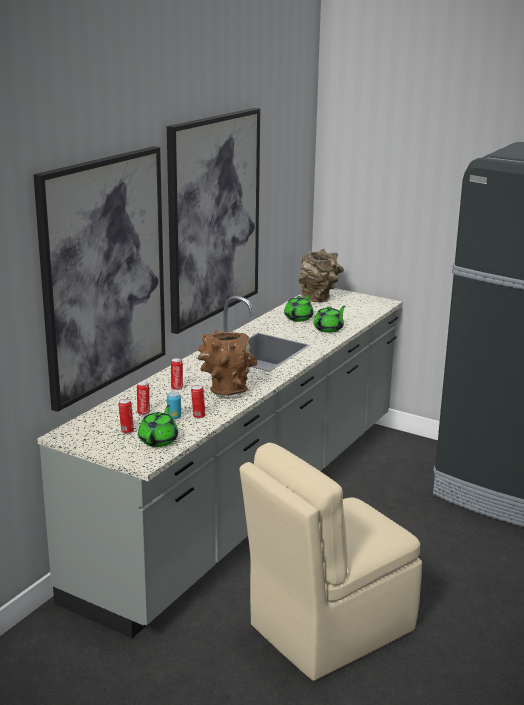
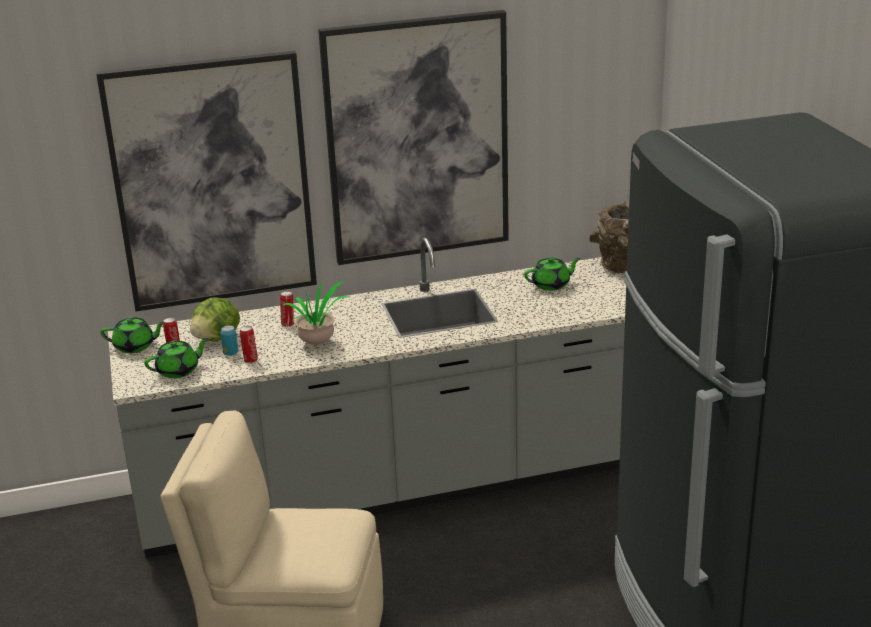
camera: 45 degrees right, 5 degrees up
(143, 412) = (217, 339): can -> lettuce
(225, 391) = (319, 343): brown vase -> potted plant
(329, 329) = (555, 309): green teapot -> green teapot (135, 346)

